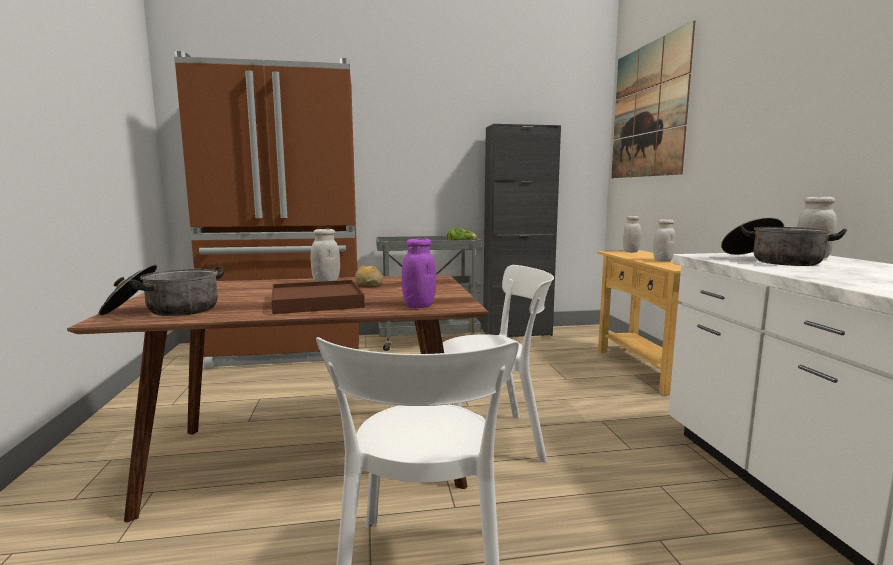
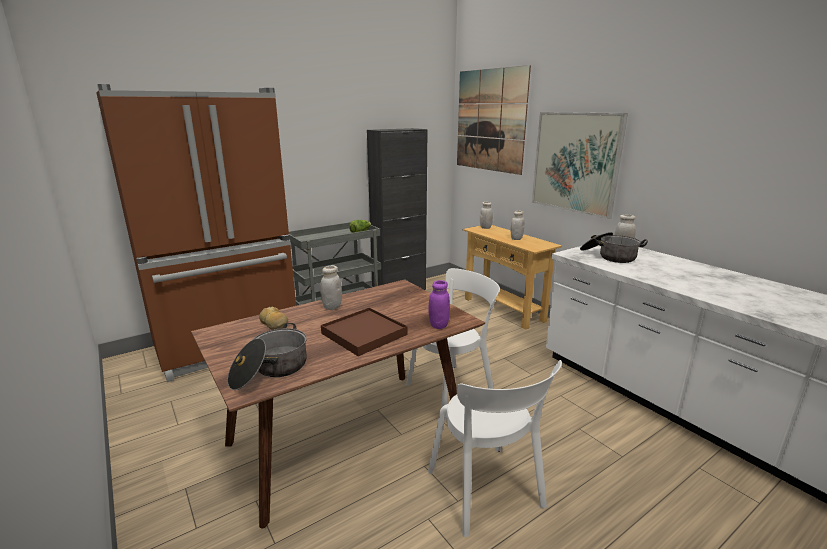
camera: 25 degrees left, 10 degrees up
(368, 284) = (366, 303): bread -> bread (274, 323)
(752, 139) = (575, 162): none -> picture

